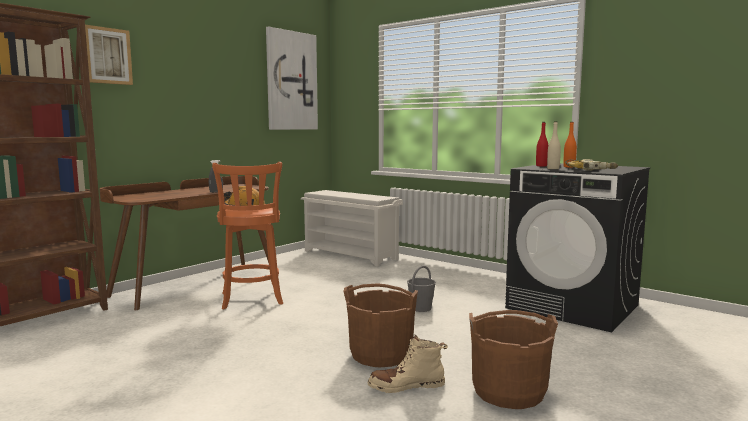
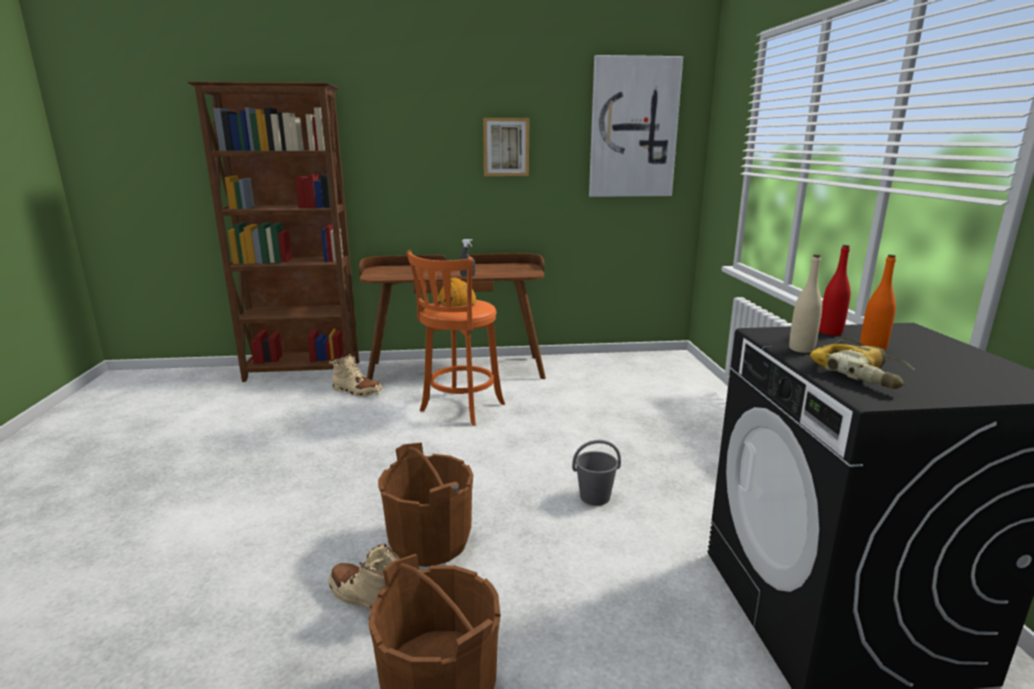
camera: 45 degrees right, 10 degrees up
(107, 56) = (380, 118): picture -> picture (506, 147)
(135, 315) = (357, 391): none -> beige boot
(351, 255) = (668, 379): white shoe rack -> none

